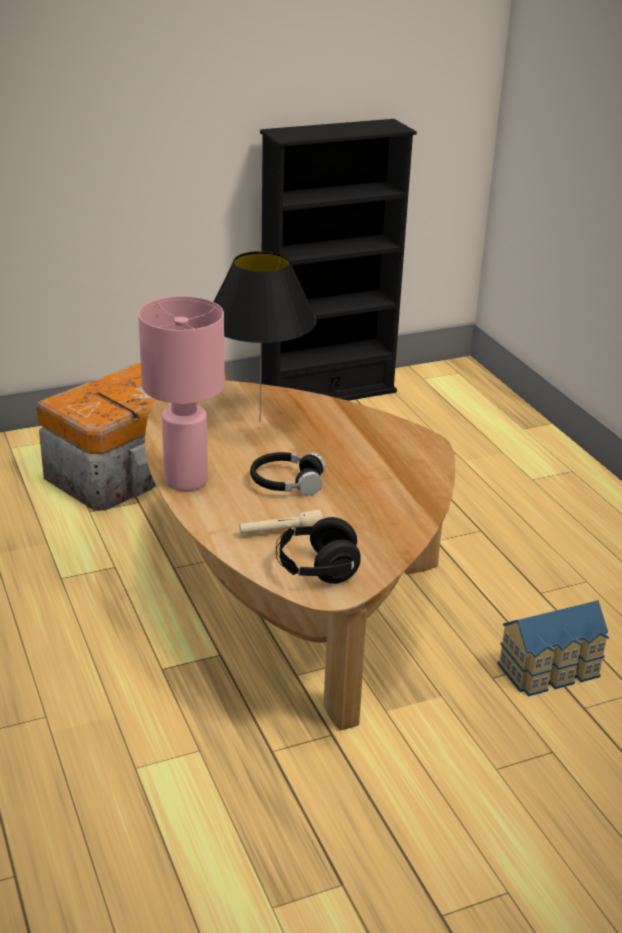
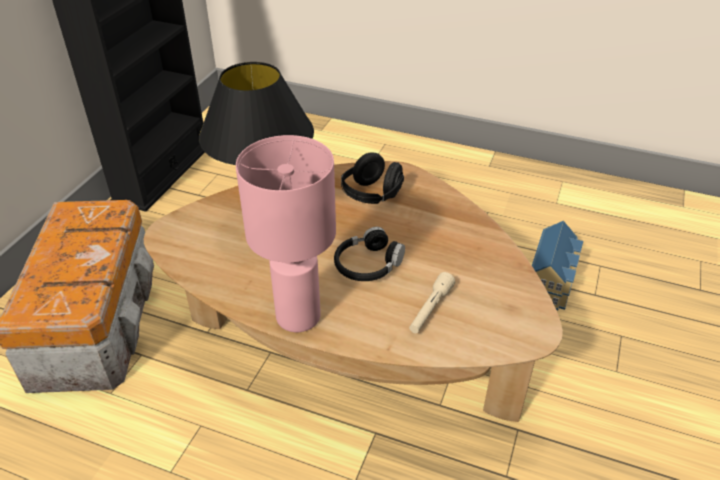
camera: 45 degrees left, 10 degrees up
(316, 570) = (499, 322): black headphones -> black headphones (372, 195)

